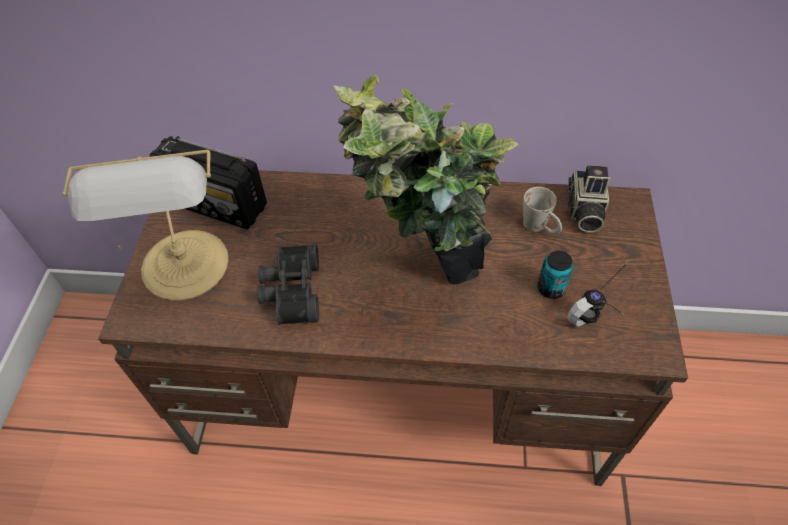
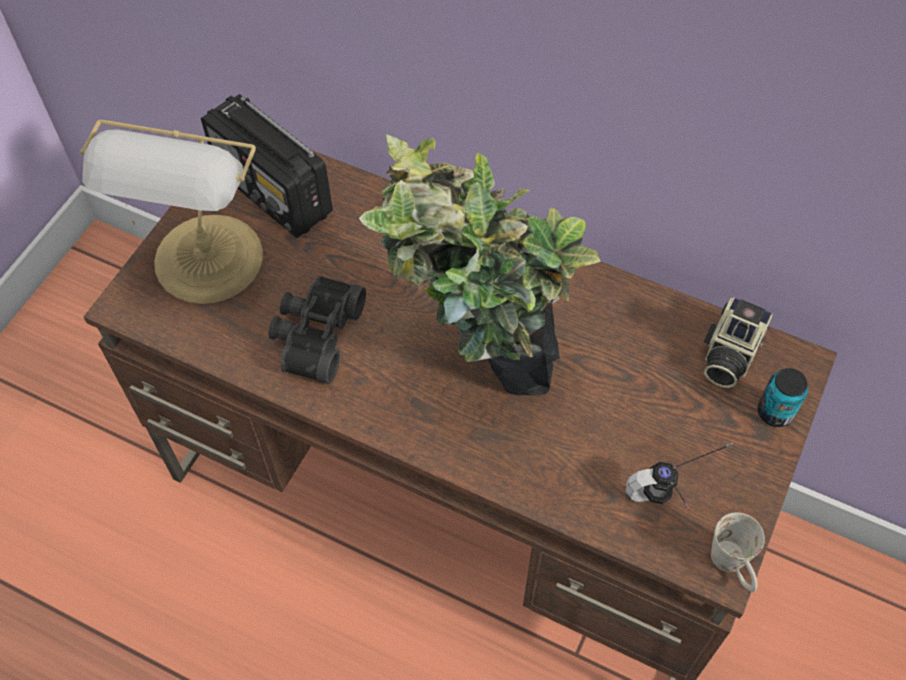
camera: 20 degrees right, 5 degrees up
(540, 227) = (658, 357): white mug -> white mug (733, 566)
(551, 288) = (630, 441): can -> can (775, 412)

